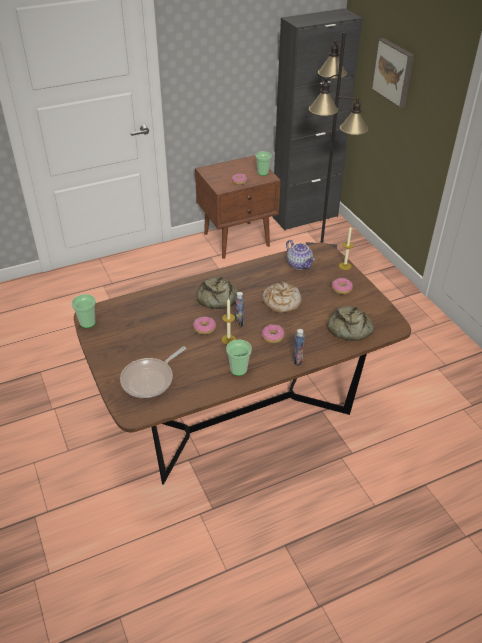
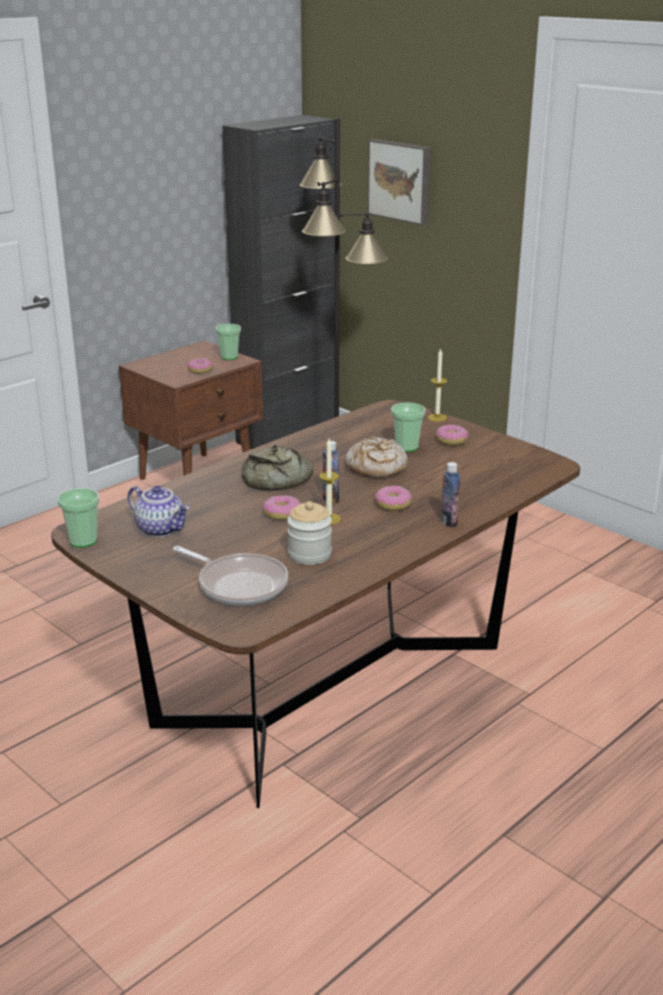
camera: 20 degrees left, 15 degrees down
(150, 379) = (239, 584): frying pan -> frying pan turned 75 degrees counterclockwise
(201, 366) = (309, 554): none -> jar
(238, 370) = (370, 547): cup -> cup (406, 447)
(299, 264) = (371, 426): teapot -> teapot (161, 529)
(348, 329) = (494, 478): bread -> none

